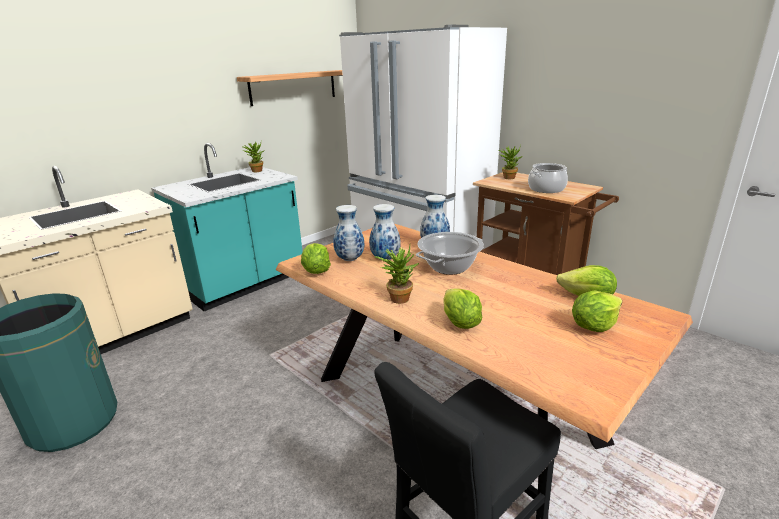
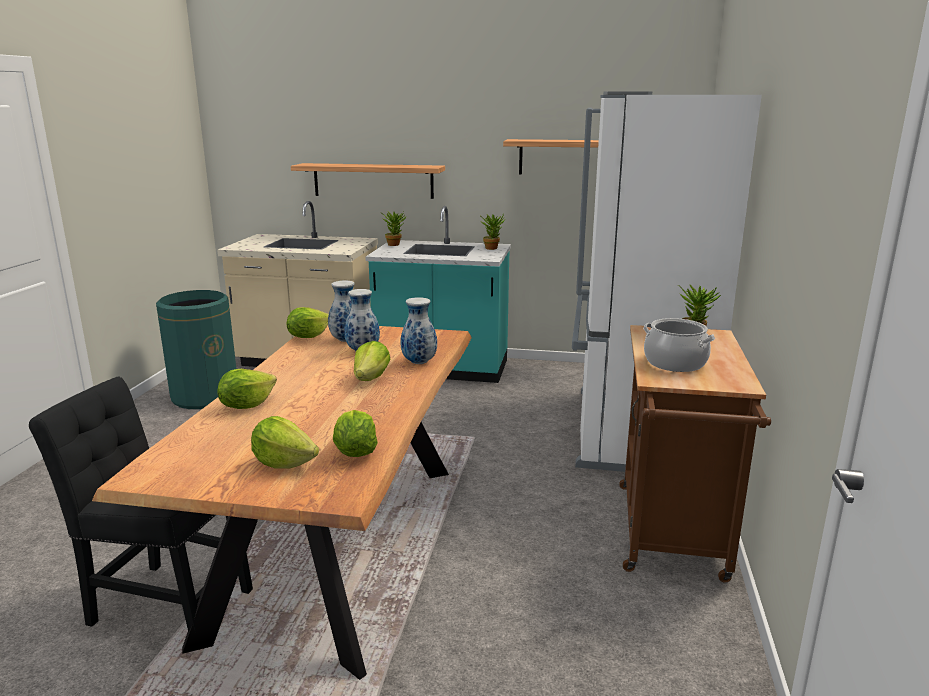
camera: 55 degrees right, 5 degrees down
(115, 131) = (373, 180): none -> shelf
(398, 297) = (280, 374): potted plant -> potted plant (395, 244)
(449, 267) = (371, 378): cooking pot -> lettuce

